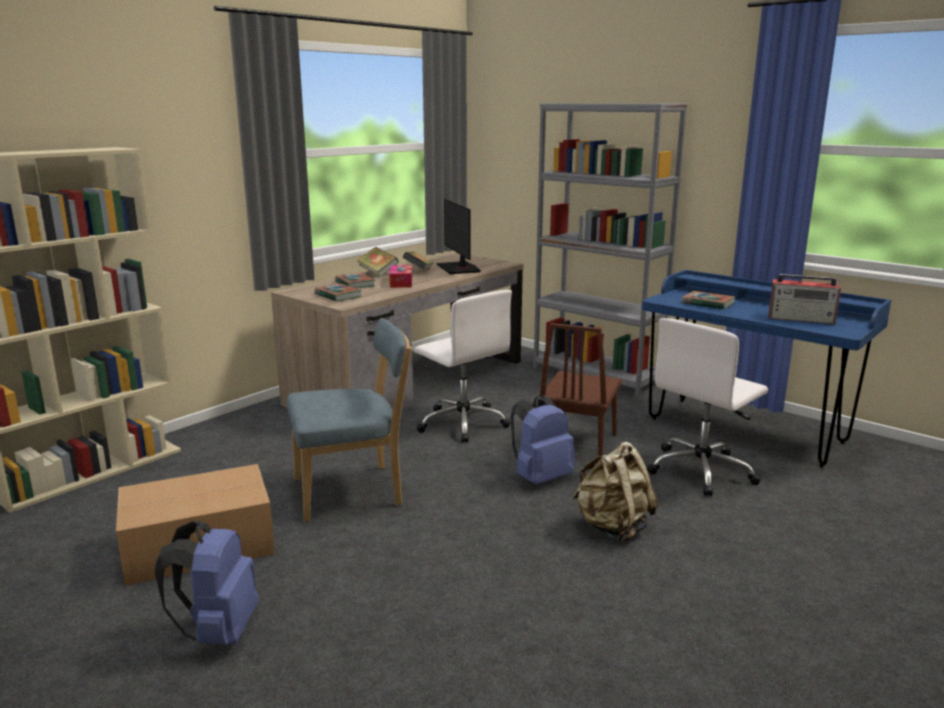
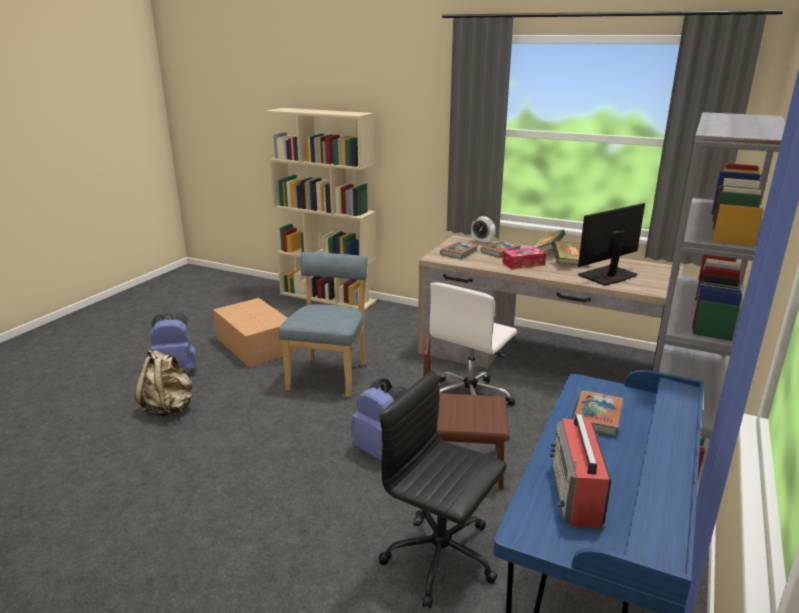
camera: 75 degrees right, 5 degrees up
(315, 286) = (482, 242): none -> alarm clock
(353, 491) = (330, 375): blue chair -> blue chair turned 135 degrees counterclockwise
(612, 527) = (304, 498): beige backpack -> beige backpack (169, 408)
(701, 470) = (442, 558): white office chair -> black office chair

